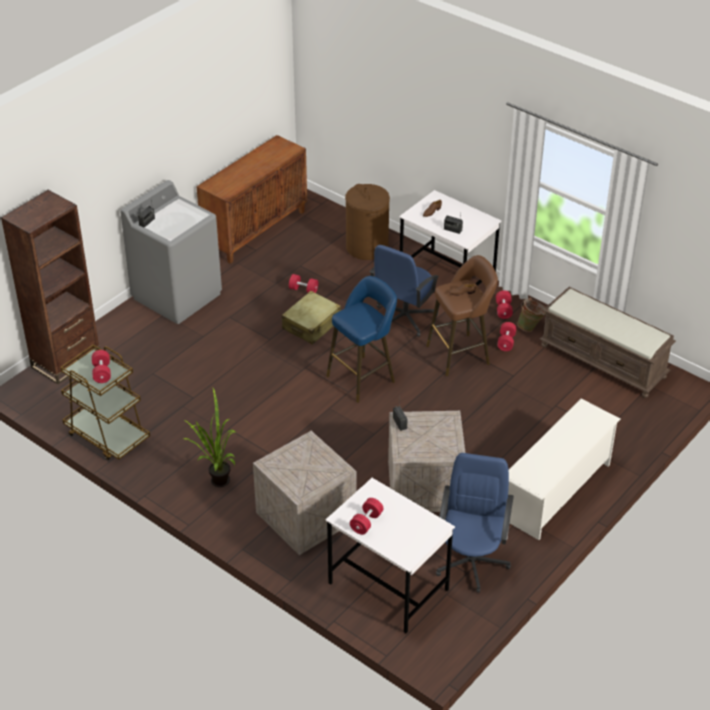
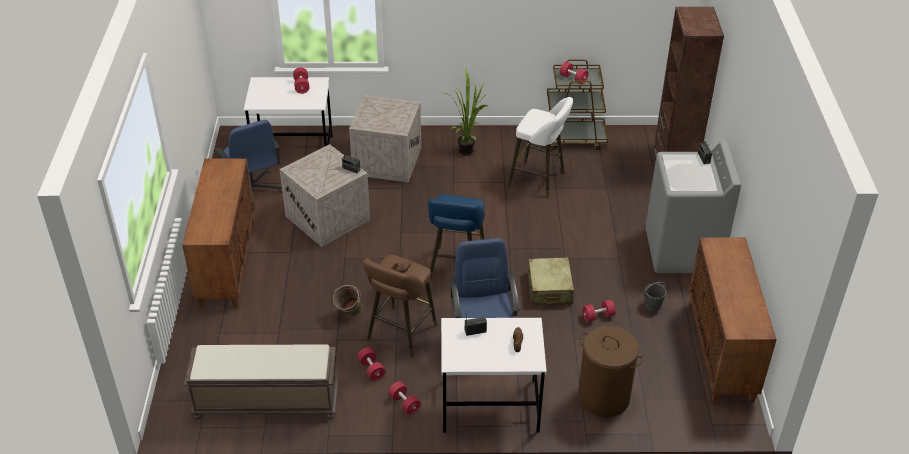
camera: 140 degrees right, 0 degrees up
(196, 412) = (539, 180): none -> white stool
(256, 276) = (652, 305): none -> grey bucket
(530, 327) = (362, 399): green bucket -> green bucket (349, 315)
(556, 491) = (226, 263): white shoe rack -> brown cabinet

